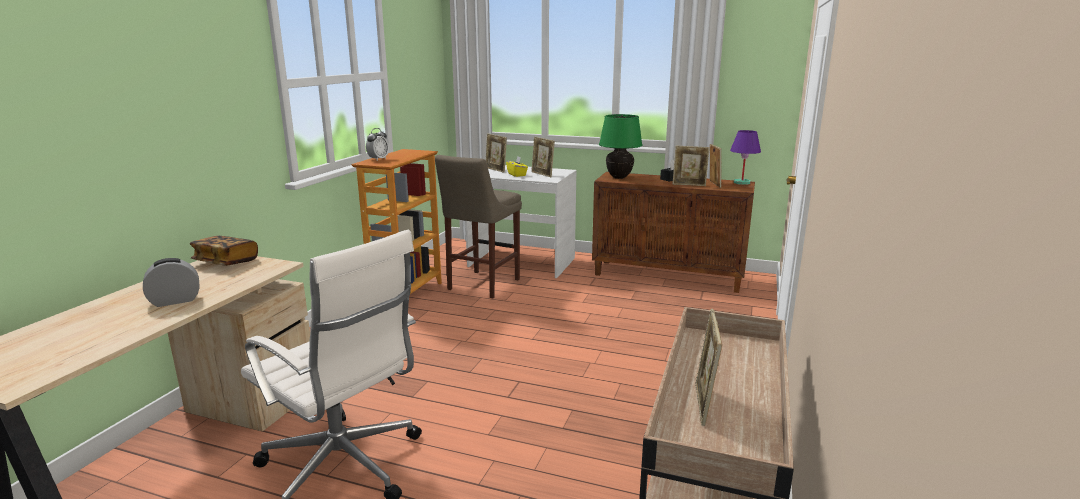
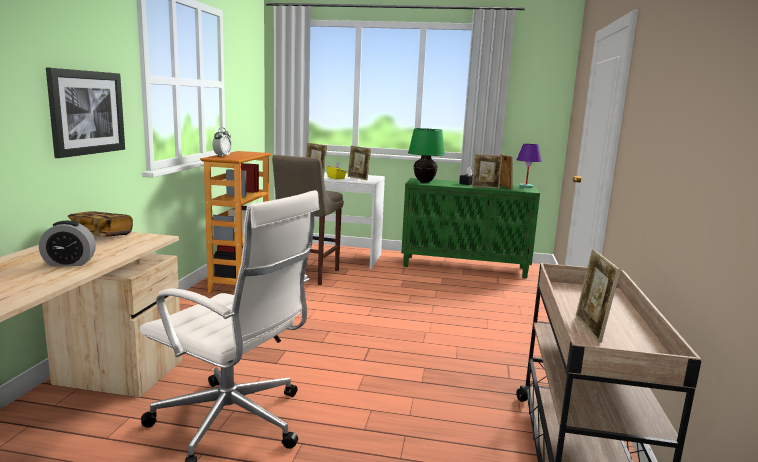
camera: 10 degrees left, 5 degrees down
(175, 301) = (69, 263): alarm clock -> alarm clock turned 150 degrees counterclockwise
(210, 130) = (87, 112): none -> picture
(668, 276) = (465, 266): brown cabinet -> green cabinet

